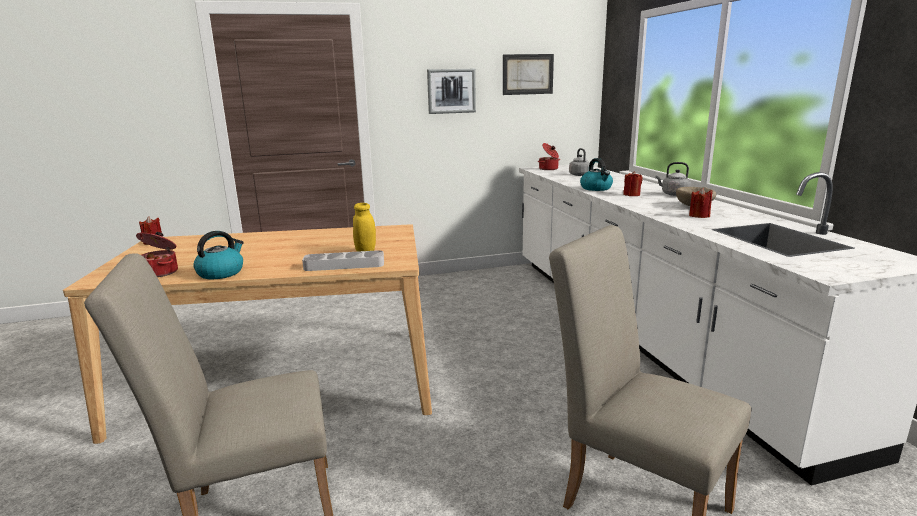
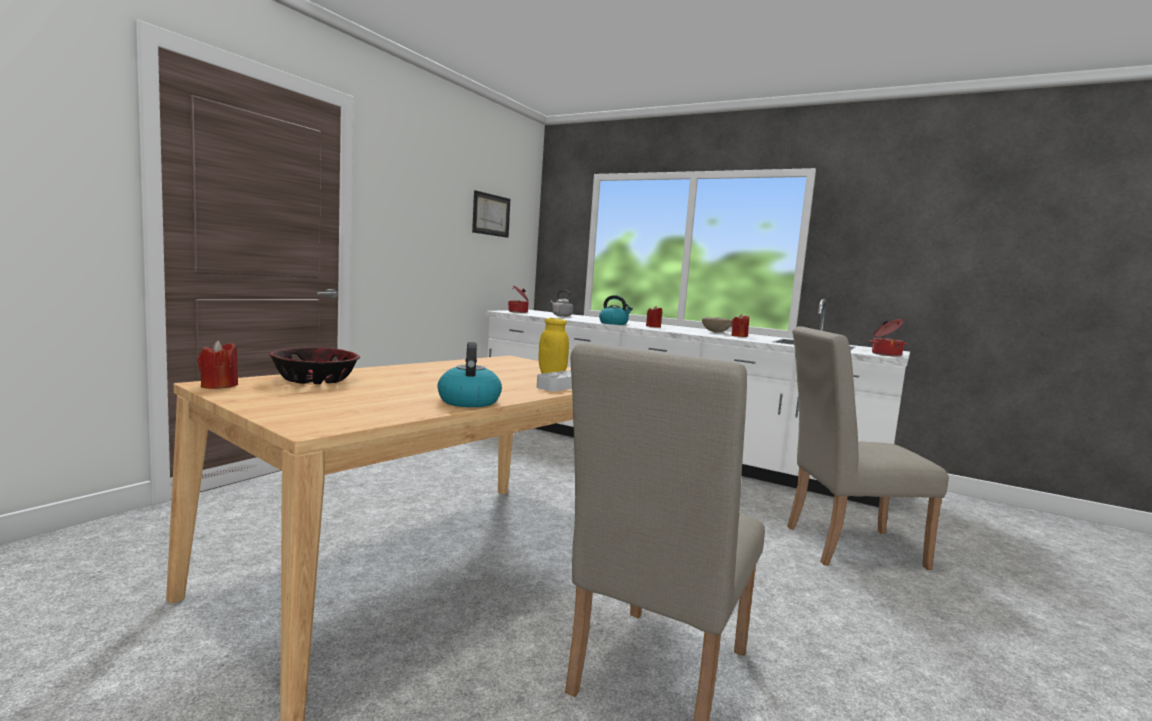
camera: 45 degrees left, 10 degrees down
(161, 272) = (383, 409): cooking pot -> cooking pot (886, 354)
(207, 242) = (316, 380): none -> bowl
(451, 91) = (431, 220): picture -> none
(673, 194) = (676, 326): grey kettle -> none

